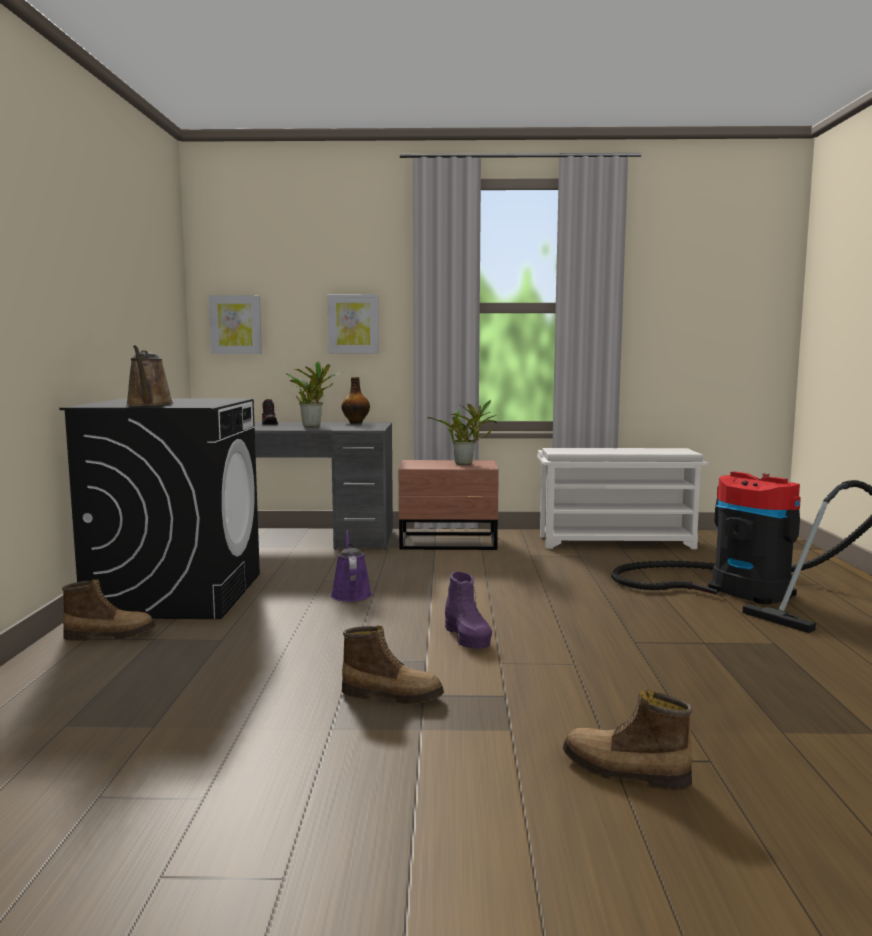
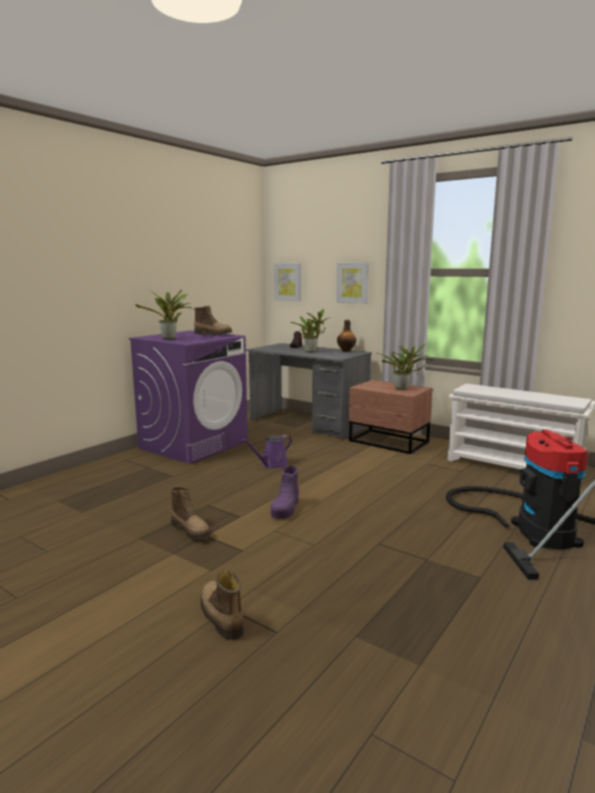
camera: 35 degrees right, 5 degrees up
(110, 635) = (135, 460): boot -> boot (213, 335)
(149, 405) = (170, 339): brown watering can -> potted plant
(177, 594) = (194, 445): black washing machine -> purple washing machine
(350, 594) = (272, 464): purple watering can -> purple watering can turned 150 degrees counterclockwise

